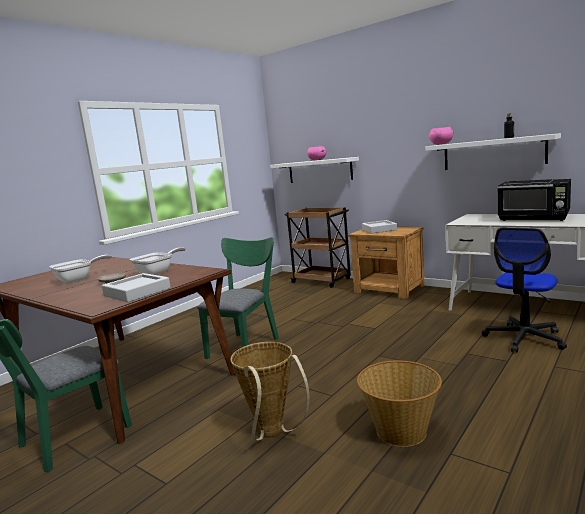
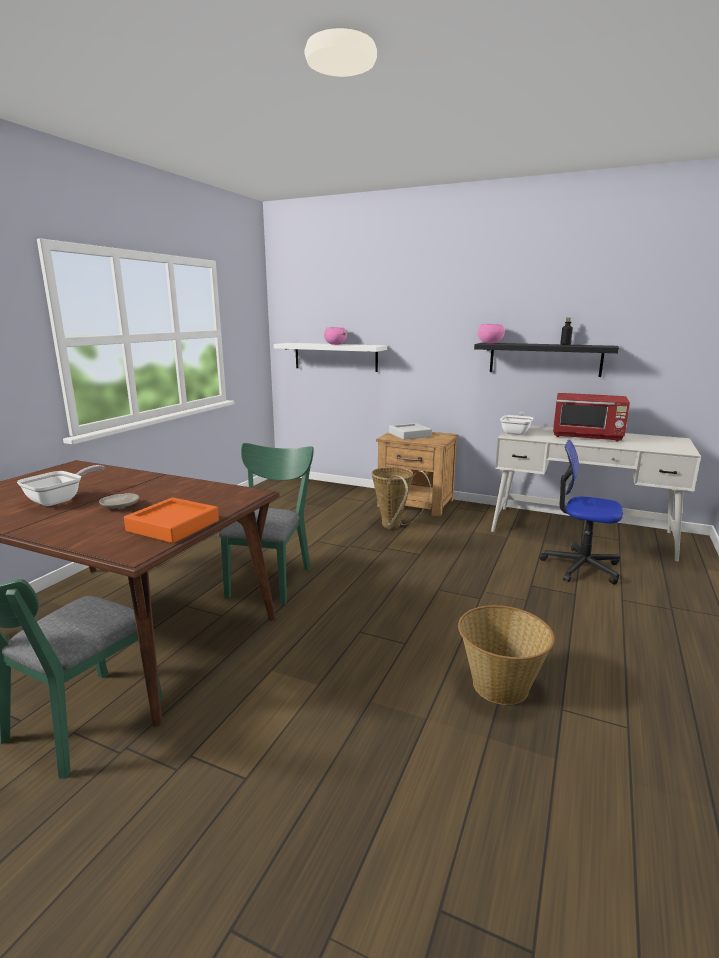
camera: 15 degrees left, 5 degrees up
(137, 292) = (173, 526): grey tray -> orange tray
(158, 272) = (178, 492): frying pan -> frying pan (516, 432)
(272, 434) = (355, 699): basket -> basket (394, 527)
(322, 281) = (332, 490): brown cart -> none
(493, 153) = (544, 359): white shelf -> black shelf
(524, 338) = (581, 567): office chair -> office chair turned 90 degrees clockwise
(534, 218) = (587, 436): black microwave -> red microwave

